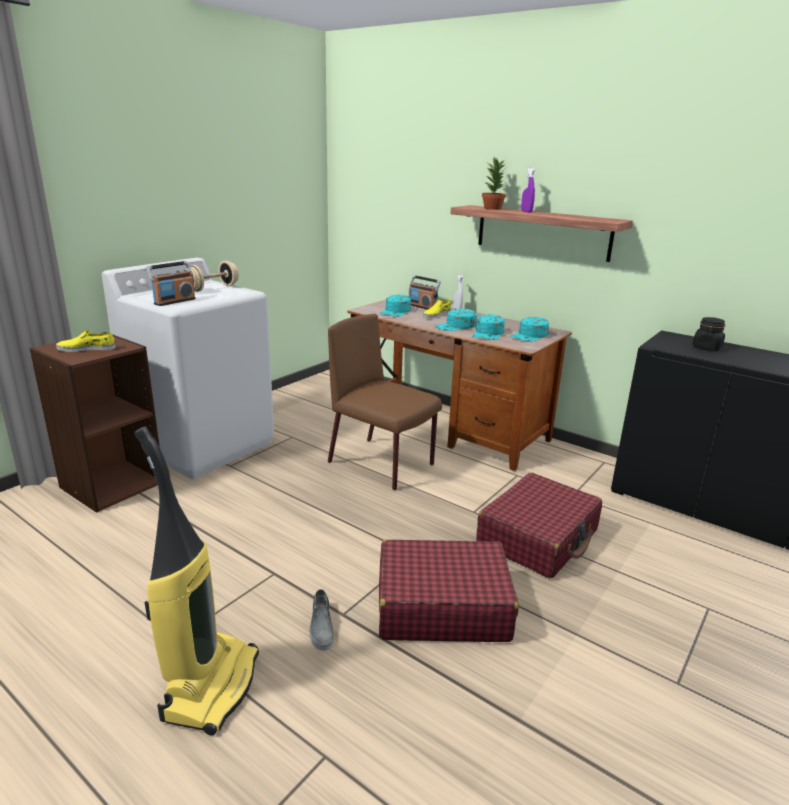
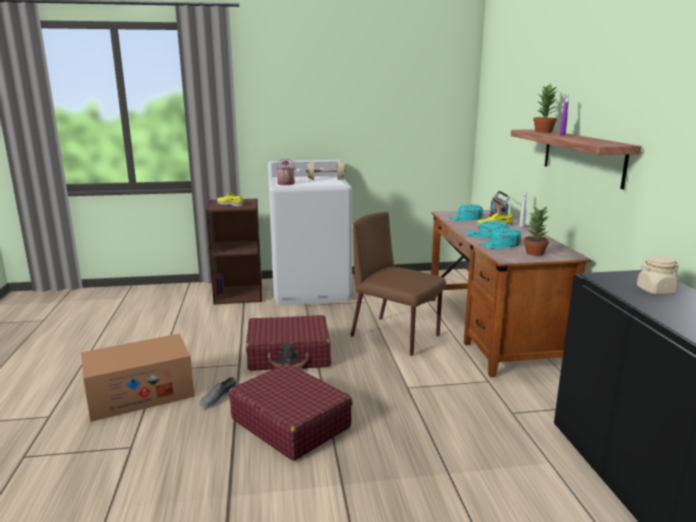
camera: 45 degrees right, 5 degrees down
(174, 301) = (286, 183): radio -> watering can
(210, 685) = (140, 394): vacuum cleaner -> cardboard box
(382, 464) = (396, 336): brown chair -> brown chair turned 45 degrees counterclockwise
(529, 336) = (535, 253): turquoise cap -> potted plant
(538, 537) = (425, 423): red suitcase -> red suitcase (289, 355)
(706, 348) = (655, 290): black jar -> beige jar

